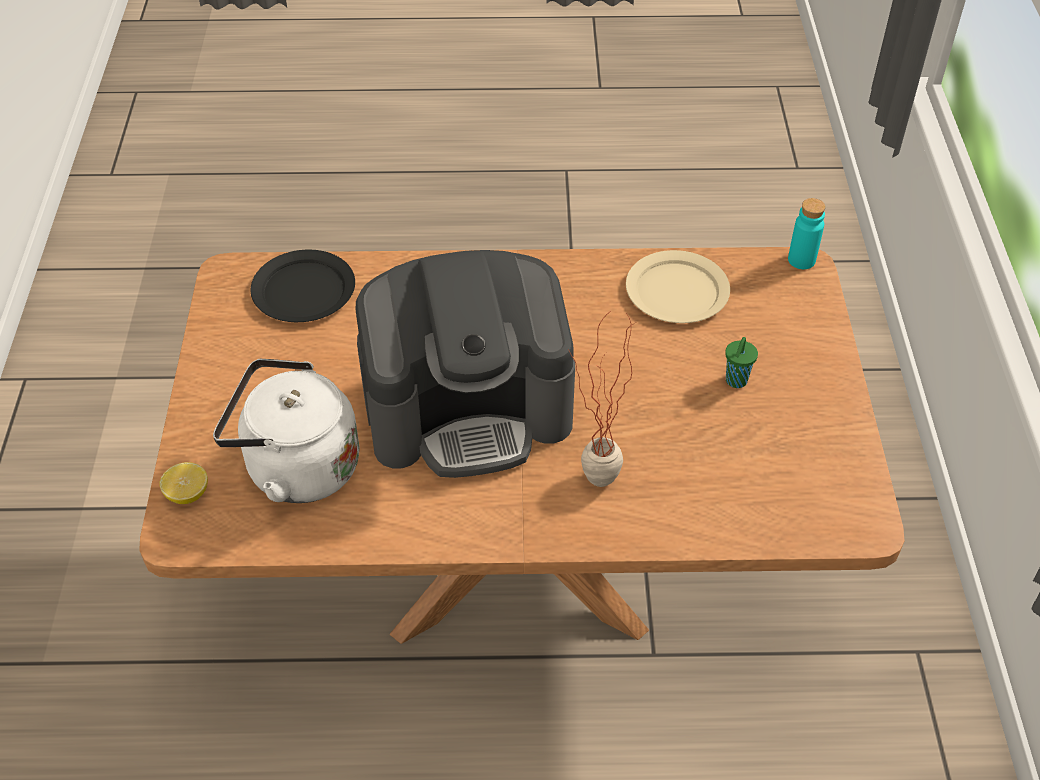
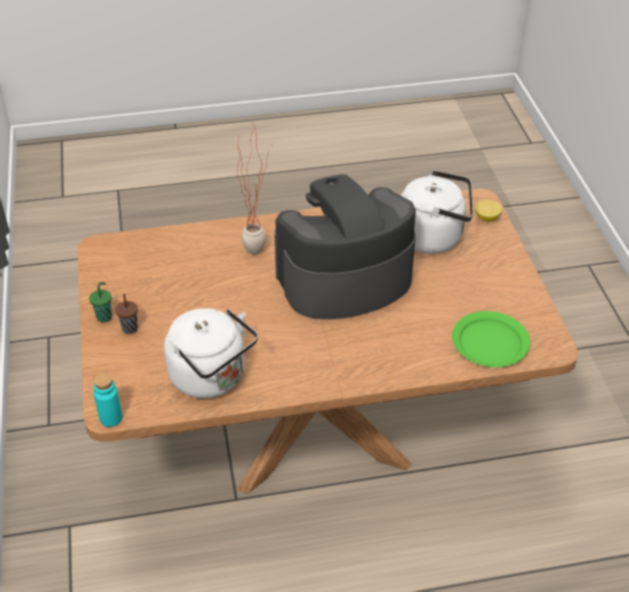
camera: 170 degrees right, 5 degrees down
(304, 291) = (489, 341): black plate -> green plate
(677, 290) = (212, 378): beige plate -> white kettle
(735, 381) = (170, 317): green cup -> green cup (104, 316)
(793, 371) = (130, 328): none -> brown cup

